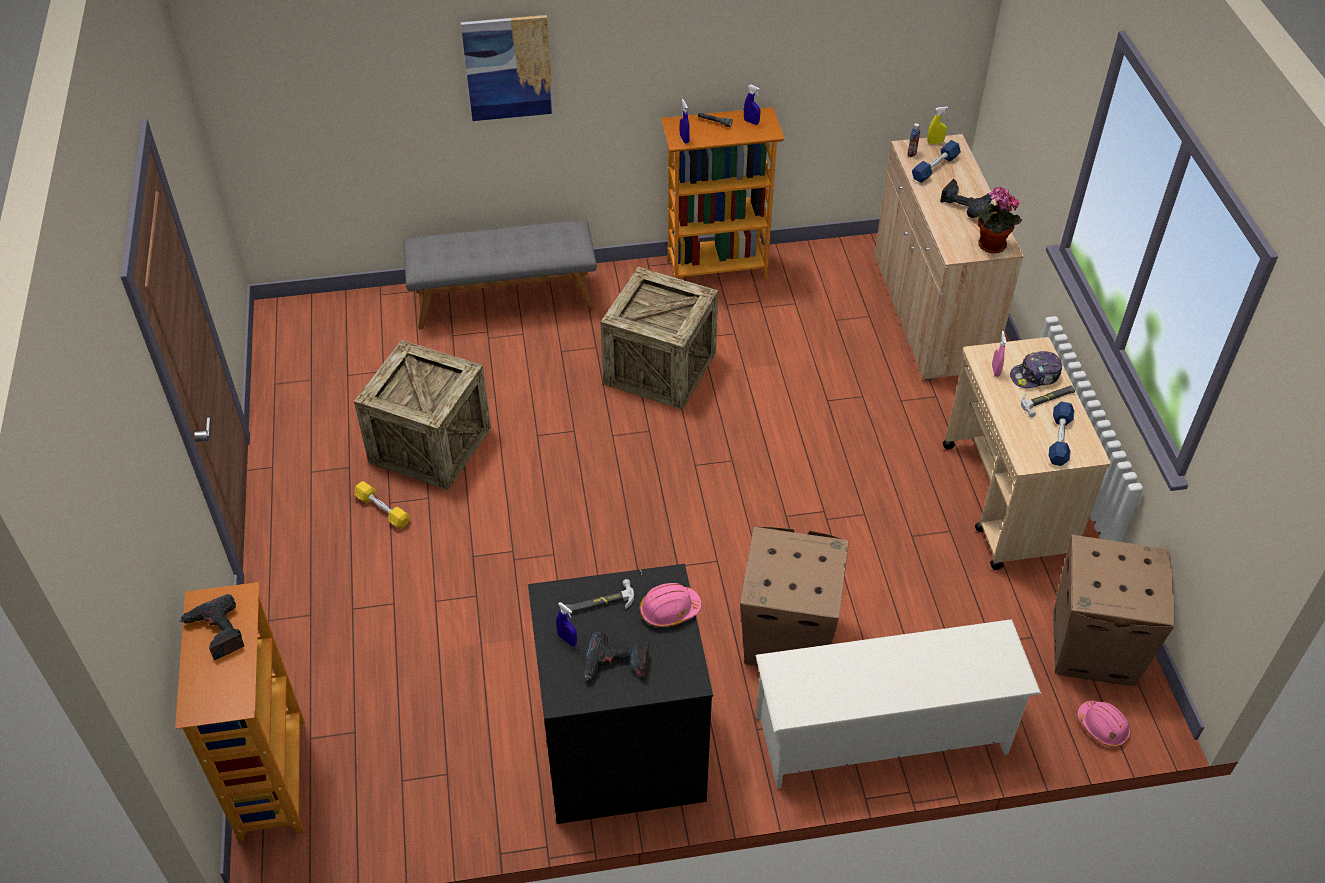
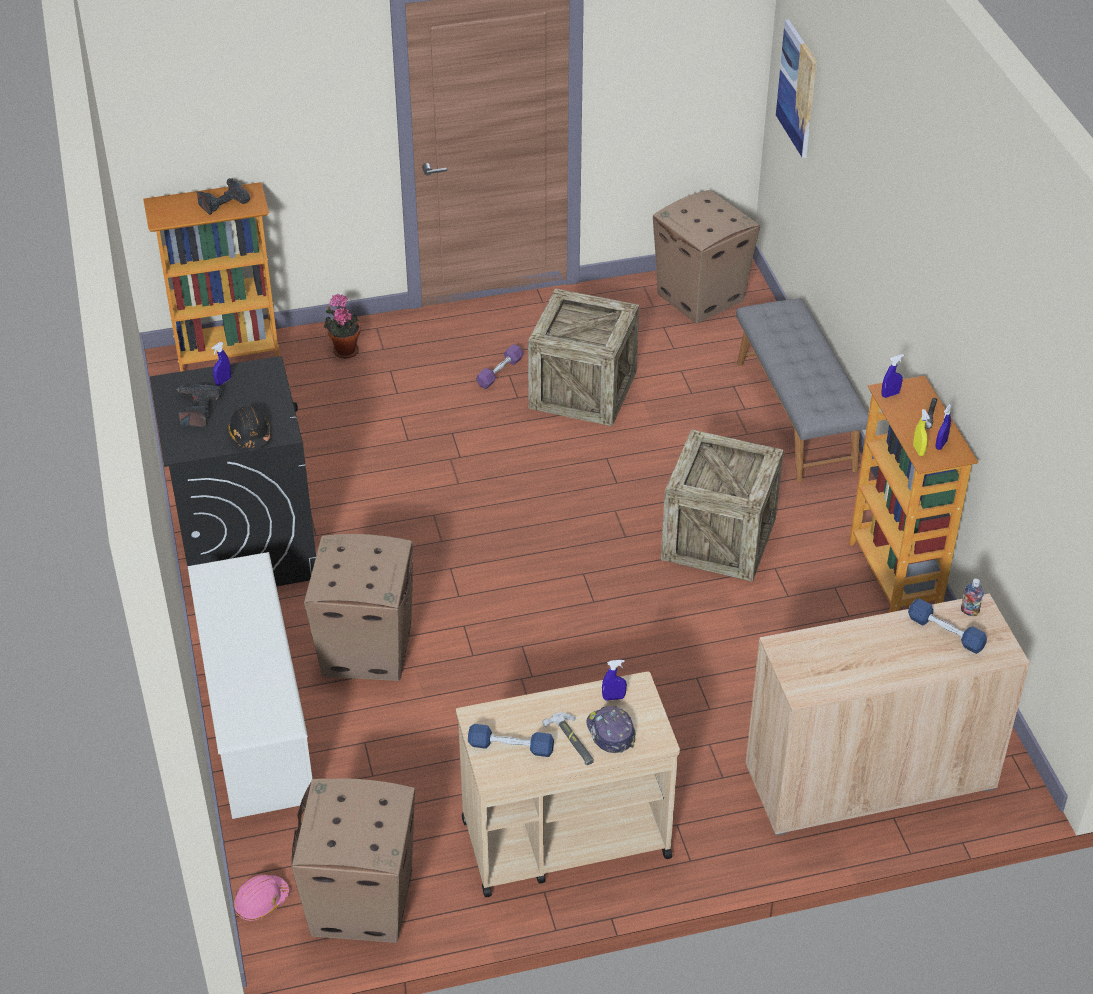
camera: 85 degrees right, 5 degrees down
(309, 343) = (701, 297): none -> cardboard box
(383, 510) = (500, 372): yellow dumbbell -> purple dumbbell
(508, 68) = (876, 211): picture -> picture (797, 88)
(599, 602) = (260, 396): hammer -> none
(669, 610) = (250, 435): pink hard hat -> black hard hat
(935, 142) = (1000, 634): yellow spray bottle -> yellow spray bottle (918, 450)
(965, 204) = (880, 659): power drill -> none
(990, 246) = (802, 678): potted plant -> potted plant (344, 350)
(995, 370) = (613, 698): pink spray bottle -> blue spray bottle

